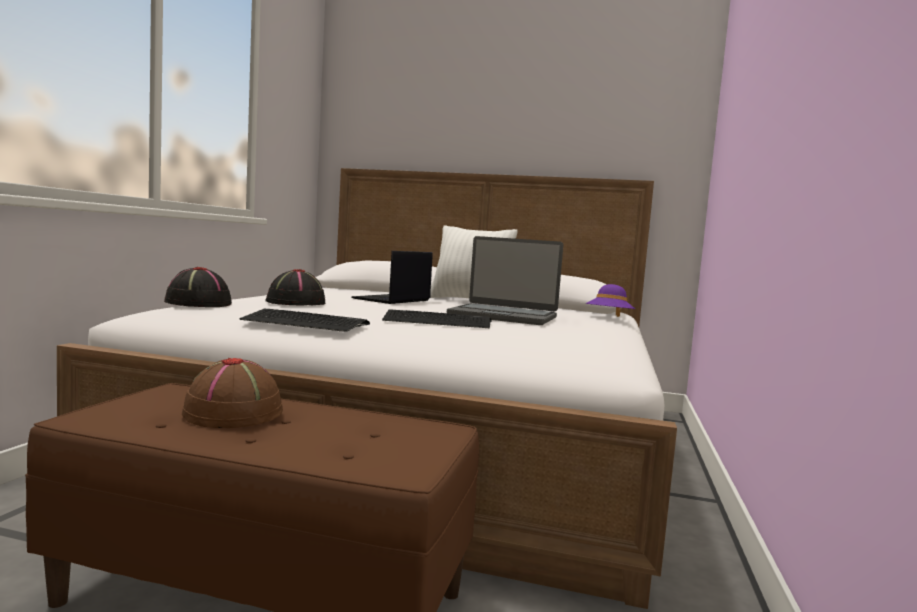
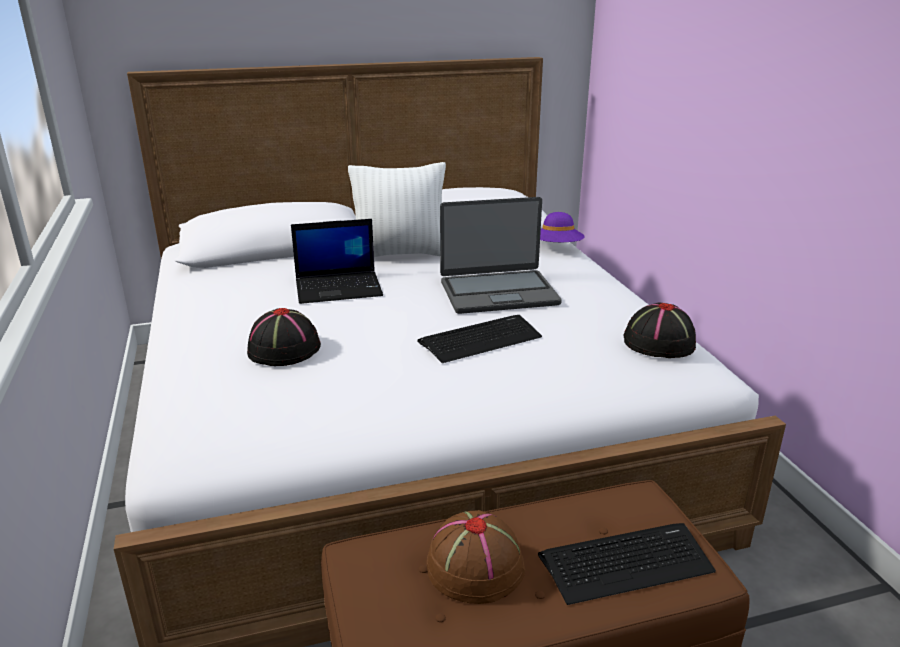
camera: 30 degrees left, 20 degrees up
(197, 303) = (196, 403): black hat -> black hat (658, 343)
(305, 323) = (394, 406): keyboard -> keyboard (626, 563)
(392, 300) = (339, 288): laptop -> laptop turned 105 degrees counterclockwise

